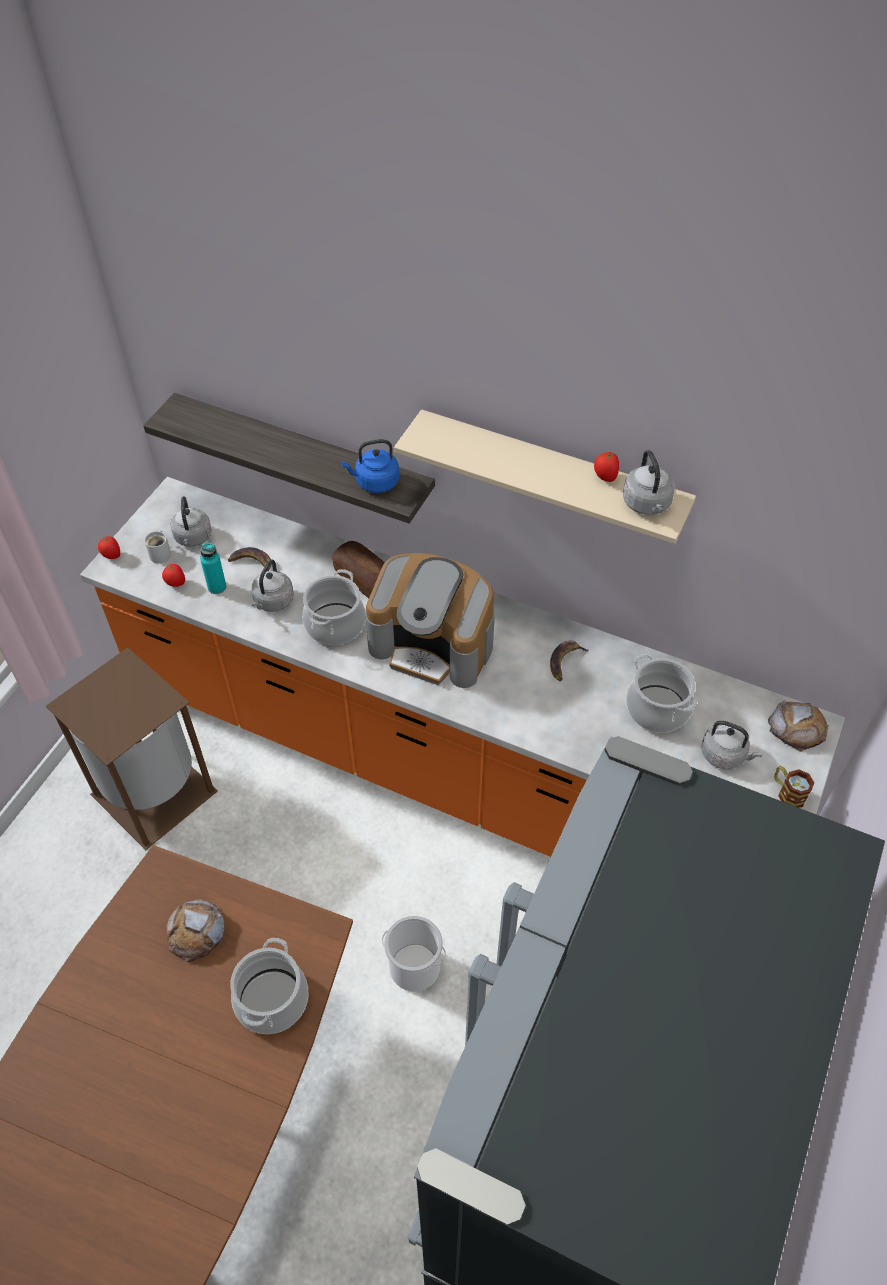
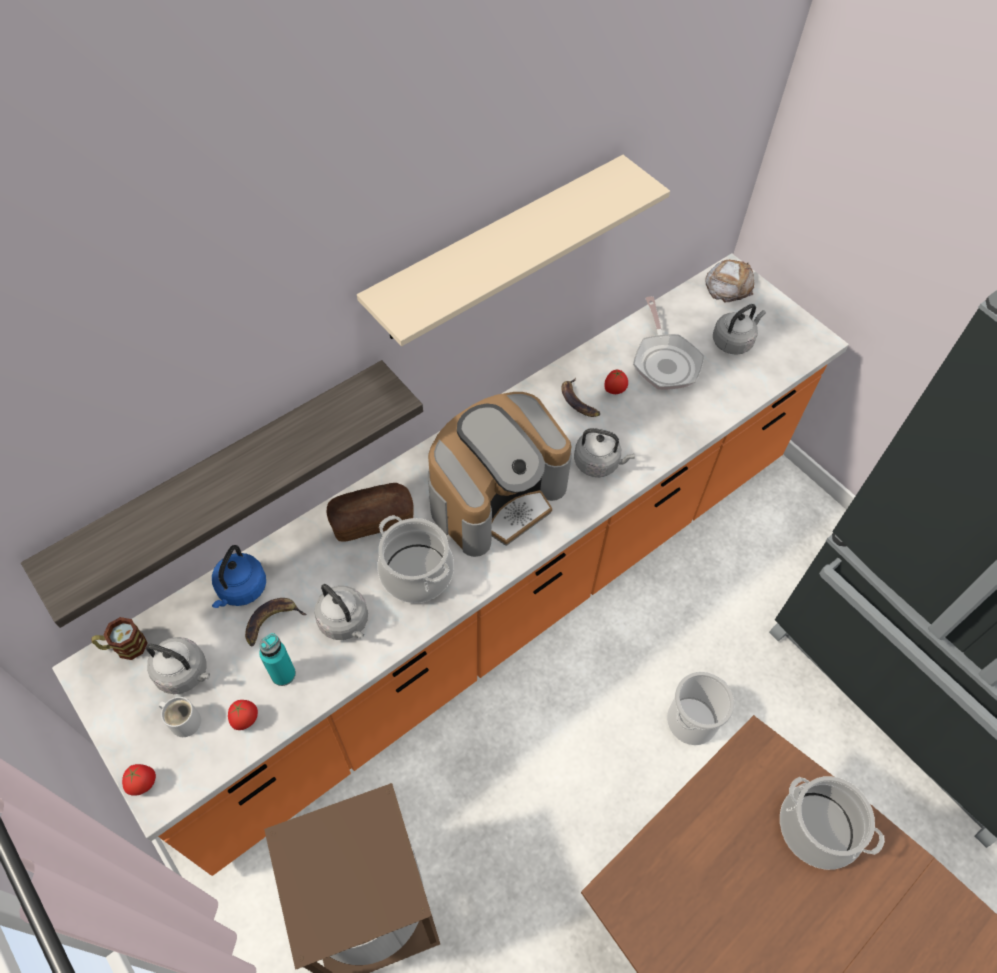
camera: 65 degrees left, 5 degrees up
(196, 932) = (712, 880): bread -> none
(374, 482) = (350, 413): blue kettle -> blue kettle (241, 590)
(605, 477) = (561, 200): tomato -> tomato (614, 391)
(647, 504) = (616, 189): grey kettle -> grey kettle (598, 463)
(658, 708) = (665, 361): cooking pot -> frying pan
(787, 792) = (786, 322): mug -> mug (124, 646)

